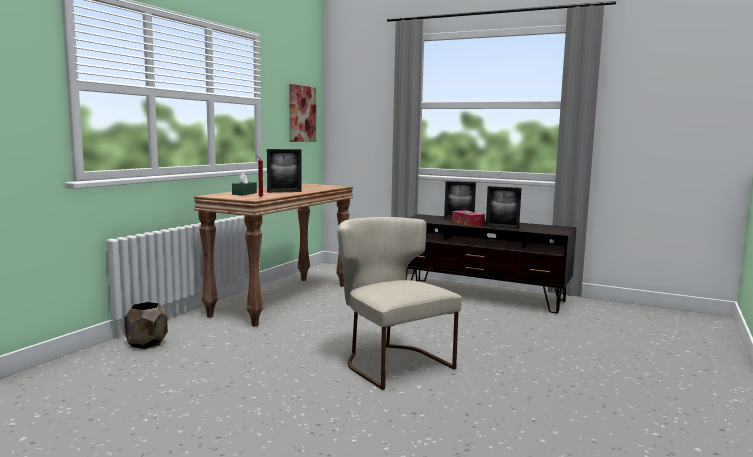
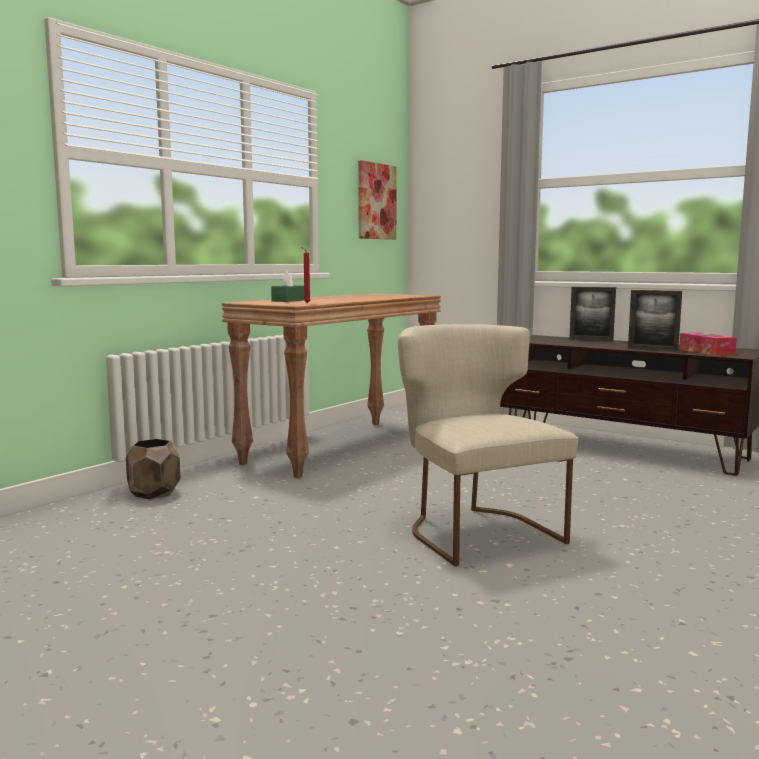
camera: 10 degrees right, 0 degrees up
(284, 192) = (343, 299): picture frame -> none
(467, 223) = (602, 344): tissue box -> tissue box (706, 351)

